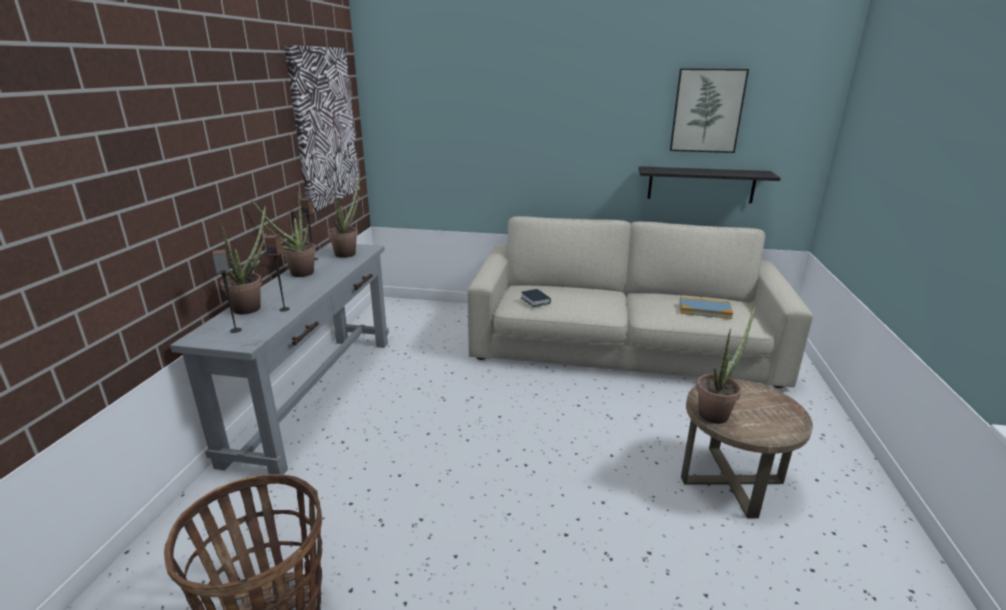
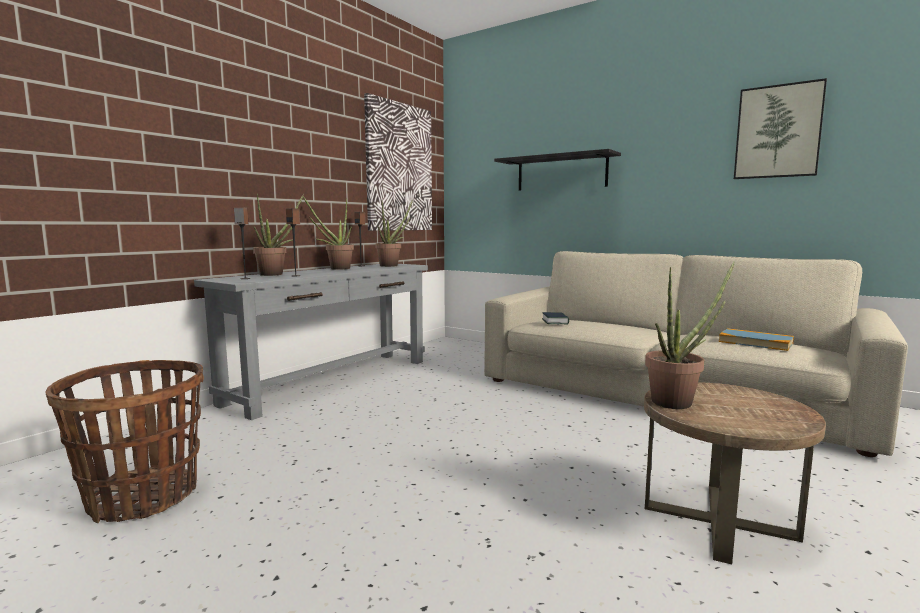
camera: 25 degrees right, 15 degrees down
(701, 184) = (776, 216): black shelf -> black shelf (561, 173)

